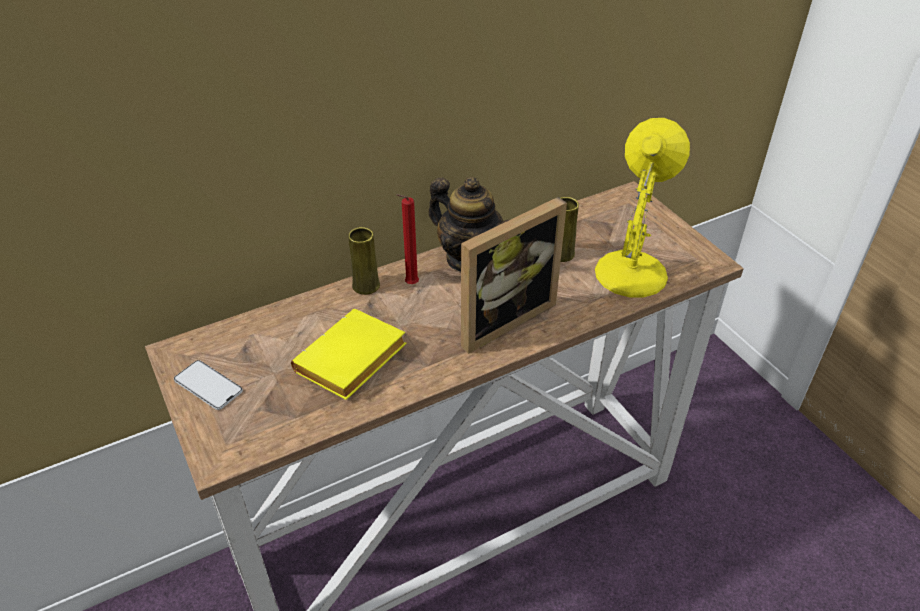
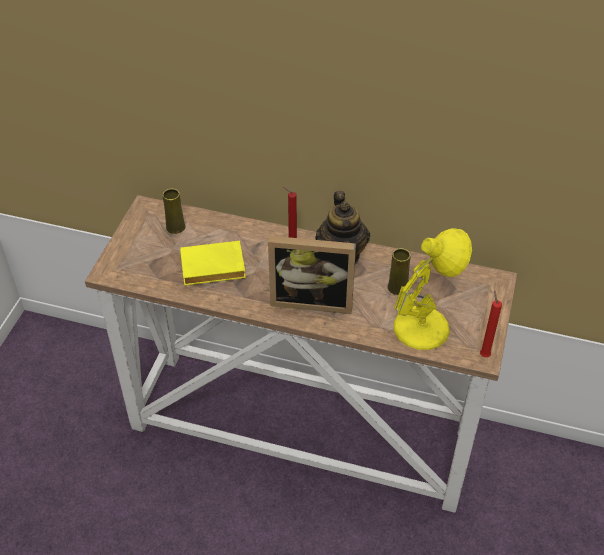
camera: 45 degrees right, 5 degrees up
(208, 385) = (140, 234): phone -> none
(366, 286) = (269, 232): yellow vase -> yellow vase (175, 227)
(709, 259) = (484, 354): none -> red candle

